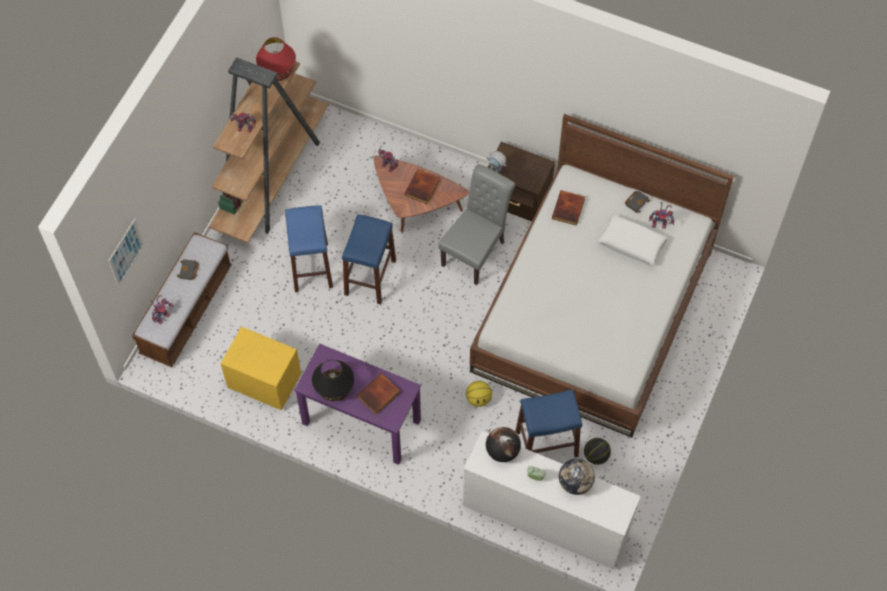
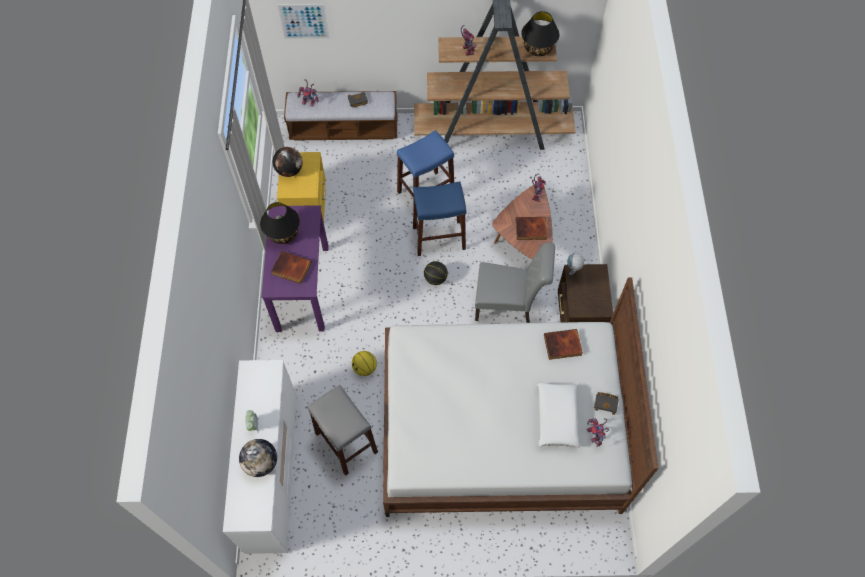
camera: 65 degrees right, 0 degrees up
(277, 71) = (538, 48): red table lamp -> black table lamp
(502, 451) = (269, 385): globe -> globe (289, 170)
(546, 444) = (346, 442): blue stool -> grey stool
(596, 456) = (353, 491): basketball -> basketball (435, 278)

